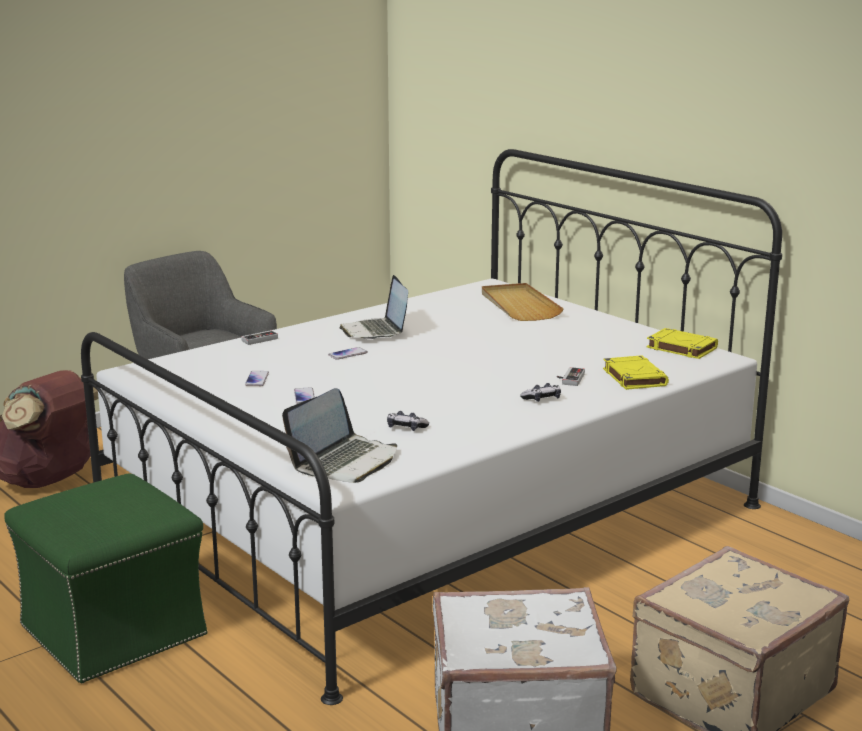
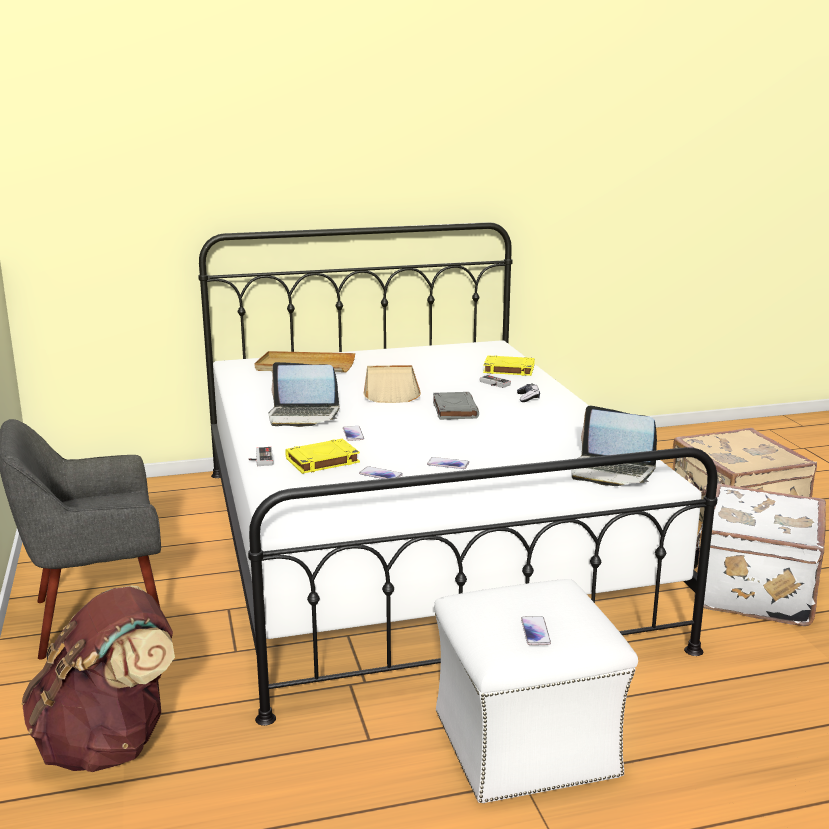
camera: 65 degrees left, 0 degrees up
(72, 510) = (535, 631): none -> phone
(114, 631) = (527, 743): green ottoman -> white ottoman
(345, 461) = (611, 472): laptop -> laptop turned 150 degrees clockwise
(406, 428) = (553, 443): game controller -> none
(460, 376) = (454, 410): none -> grey book
(500, 343) = (391, 387): none -> beige tray
(680, 348) = (462, 349): yellow book -> yellow book (322, 461)

